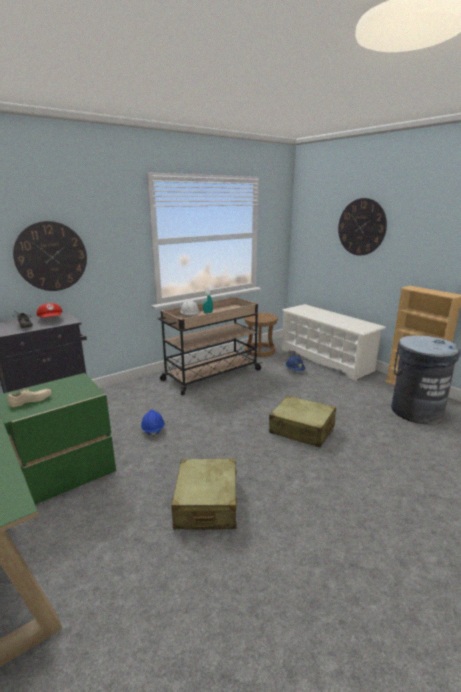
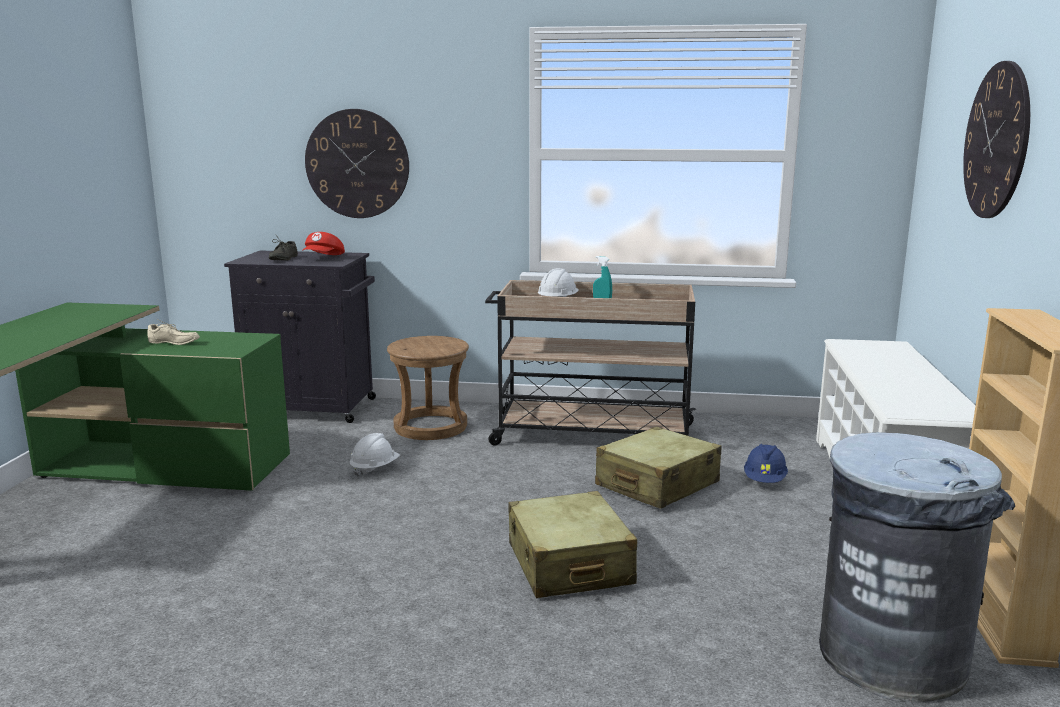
camera: 45 degrees right, 5 degrees down
(153, 429) = (374, 468): blue hard hat -> white hard hat
(206, 504) = (264, 573): beige suitcase -> beige suitcase (657, 485)
(259, 351) = (762, 428): brown stool -> brown stool (430, 426)

